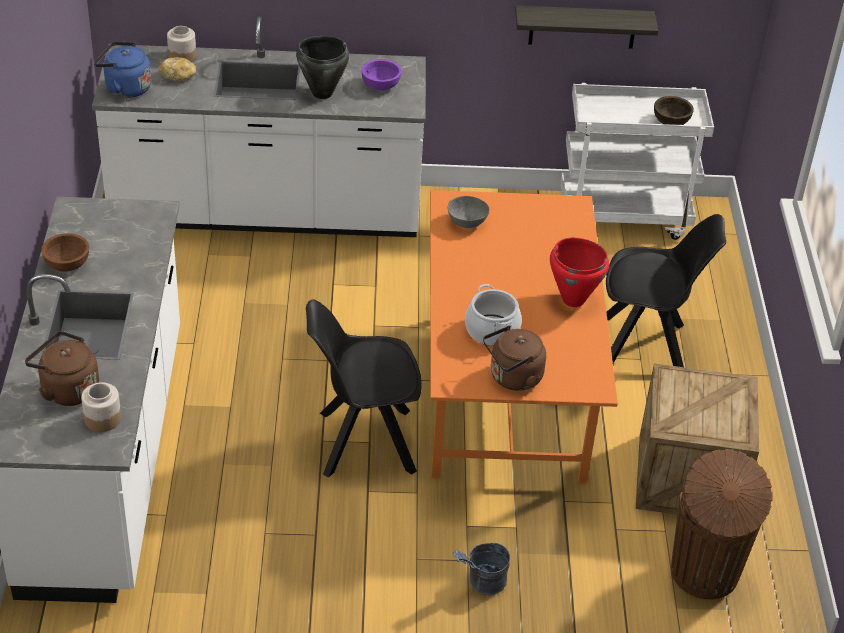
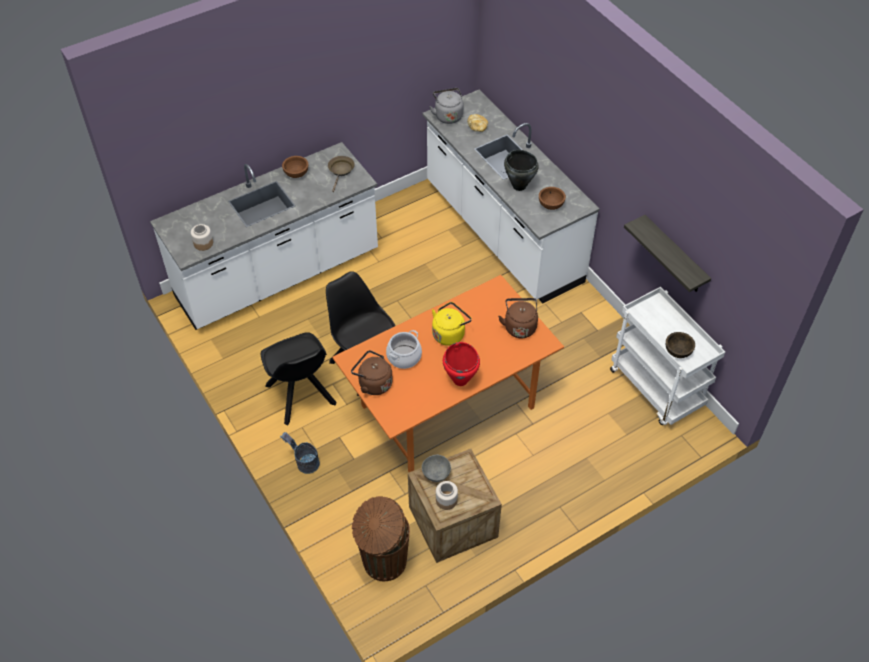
camera: 60 degrees right, 10 degrees up
(67, 389) = (213, 221): brown kettle -> brown kettle (519, 326)
(115, 221) = (341, 171): none -> brown frying pan
(125, 88) = (448, 115): blue kettle -> grey kettle
(182, 56) = (496, 119): jar -> jar (446, 500)
(380, 85) = (551, 204): purple bowl -> brown bowl
(467, 223) = (485, 304): grey bowl -> grey bowl (436, 474)
(489, 274) = (449, 333): none -> yellow kettle
(645, 348) = (544, 453): black chair -> black chair (301, 396)

